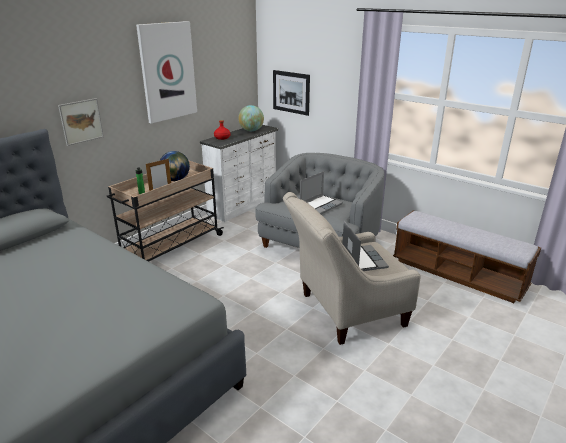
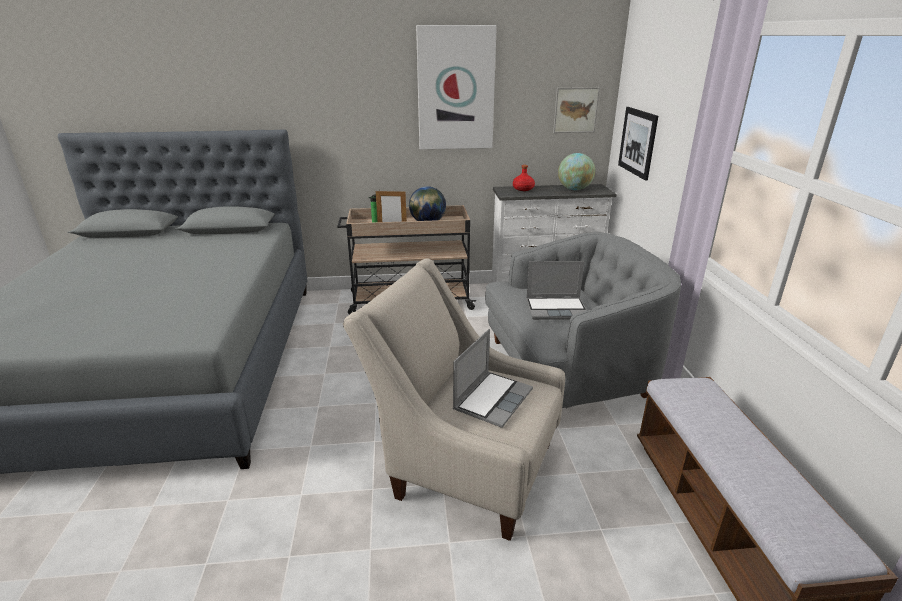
camera: 45 degrees right, 0 degrees up
(81, 121) = (333, 130): picture -> picture (575, 110)

